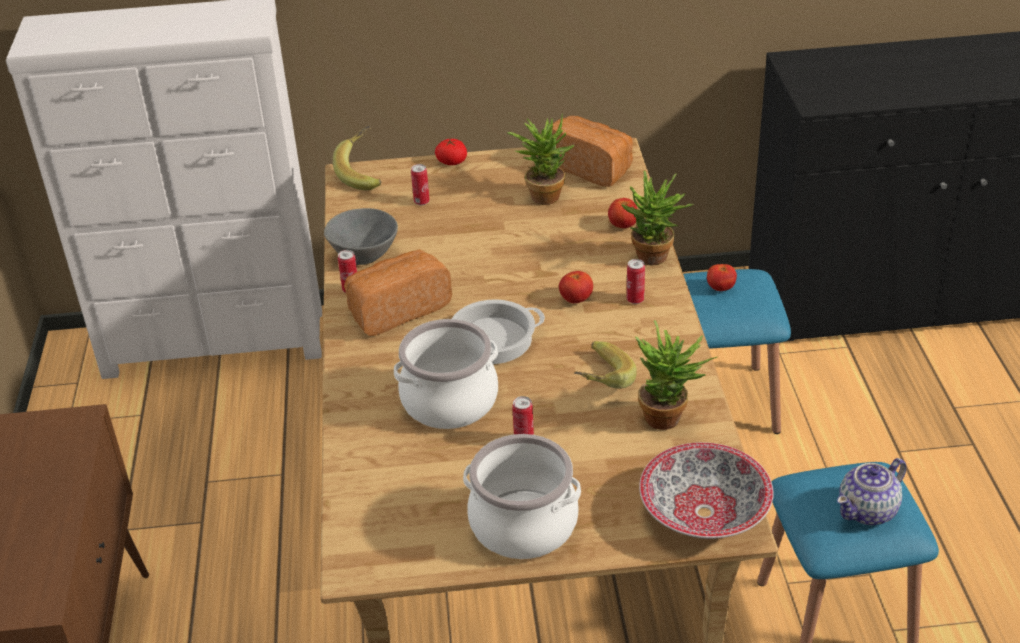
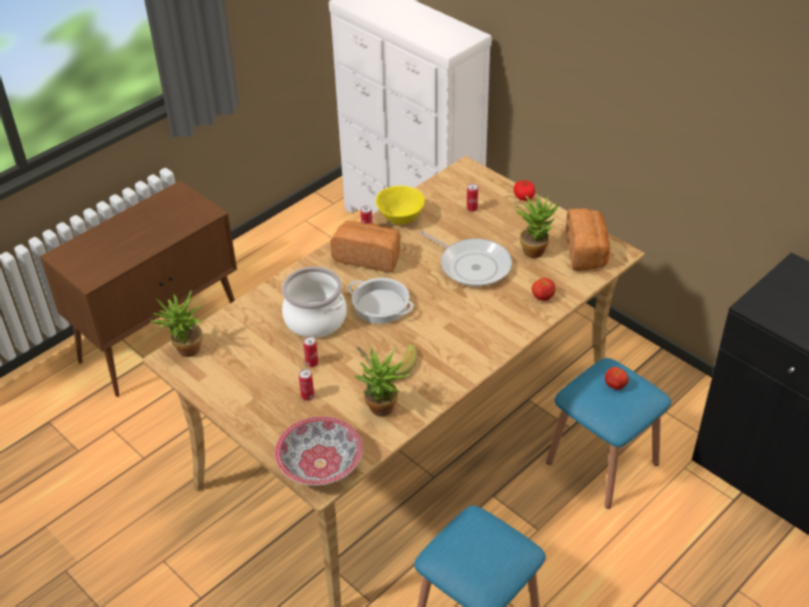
camera: 50 degrees right, 5 degrees up
(365, 173) = (473, 173): banana -> none
(365, 257) = (400, 219): grey bowl -> yellow bowl
(513, 245) = (472, 265): none -> frying pan
(524, 524) = (249, 399): cooking pot -> none
(576, 299) = (450, 317): tomato -> none
(635, 300) = (476, 341): can -> can (307, 396)
(654, 260) = (523, 328): potted plant -> potted plant (185, 352)
(868, 510) = (479, 561): teapot -> none

